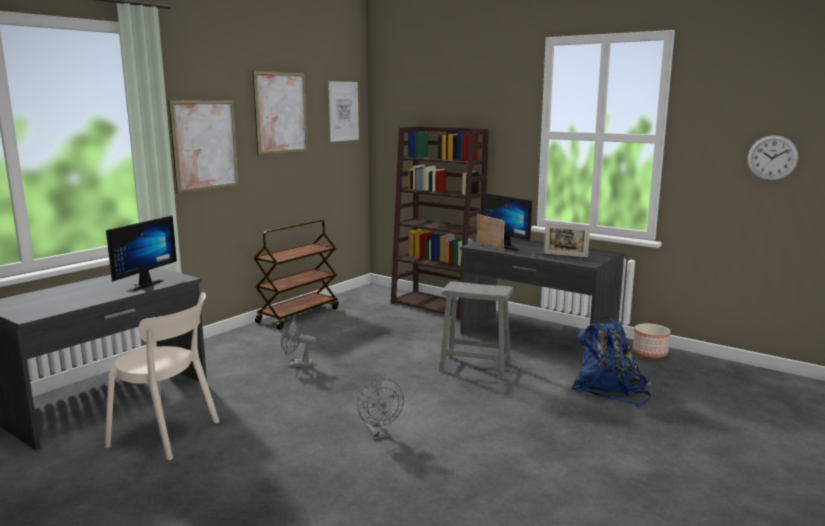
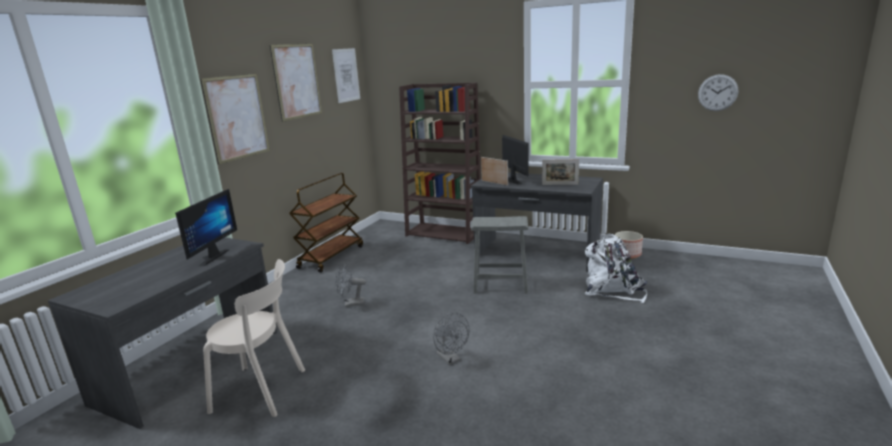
camera: 10 degrees left, 5 degrees up
(509, 246) = (510, 181): monitor -> monitor turned 150 degrees counterclockwise
(610, 389) = (613, 290): blue backpack -> white backpack

